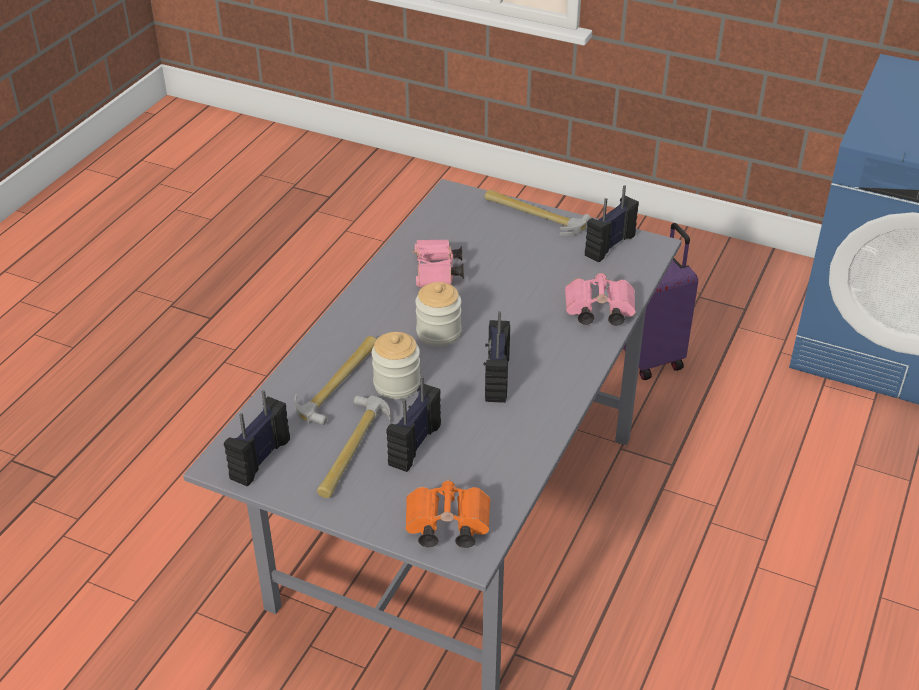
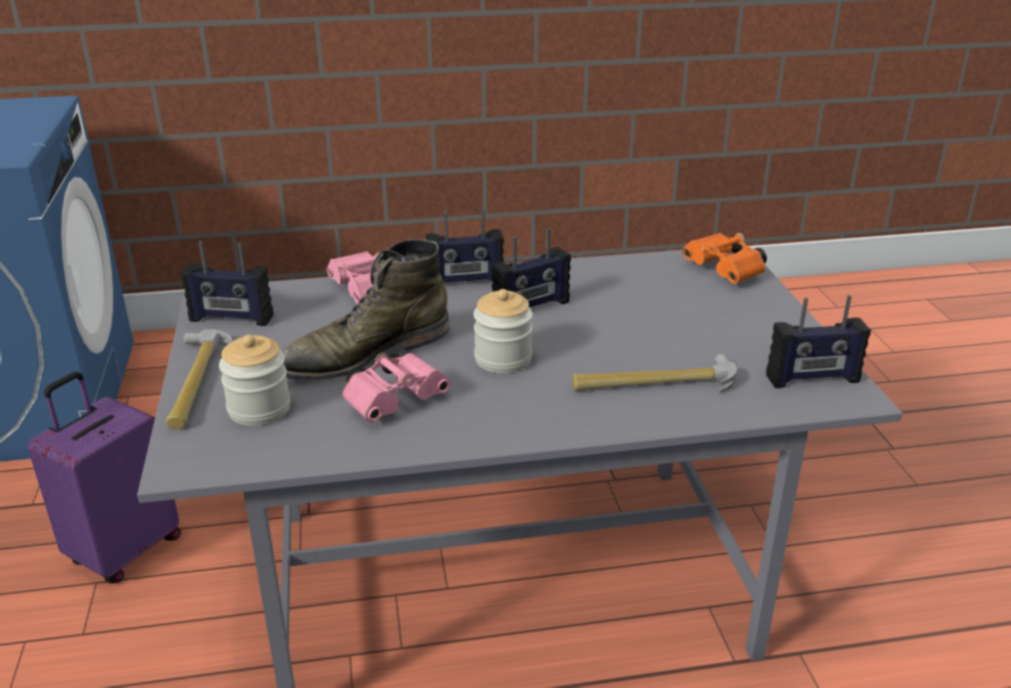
camera: 125 degrees left, 10 degrees down
(351, 449) = (723, 339): hammer -> none
(397, 384) = (610, 351): jar -> jar (259, 409)
(414, 444) = (669, 314): radio -> radio (465, 282)
(507, 282) = (365, 352): none -> green boot

